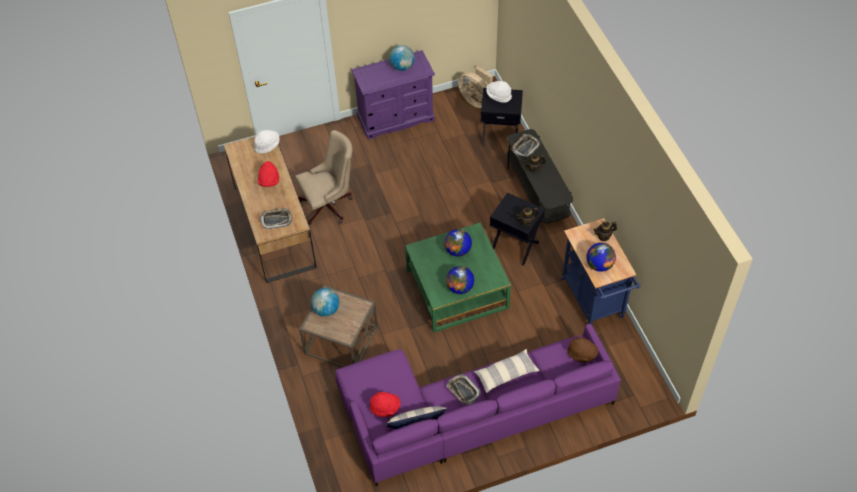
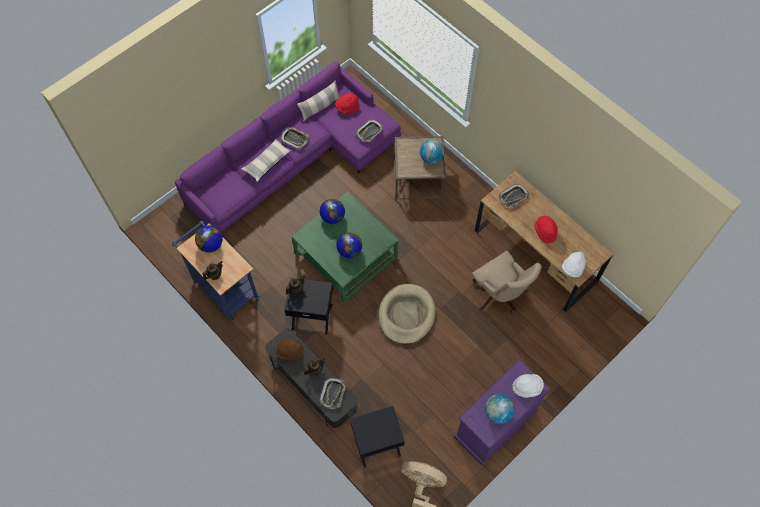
camera: 155 degrees right, 10 degrees up
(329, 205) = (500, 294): beige office chair -> beige office chair turned 75 degrees counterclockwise
(375, 368) = (369, 132): none -> tray
(425, 218) = (406, 315): none -> beige dog bed
(498, 96) = (383, 435): white hat -> white hat (527, 387)
(582, 354) = (212, 199): brown hat -> brown hat (290, 351)

